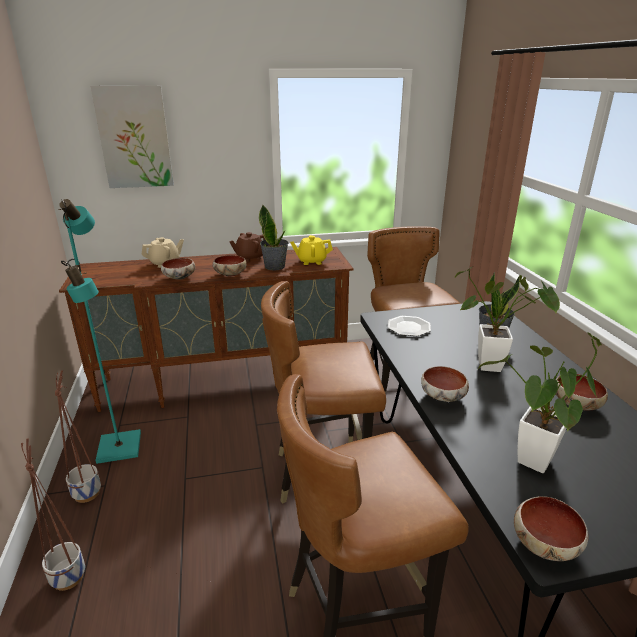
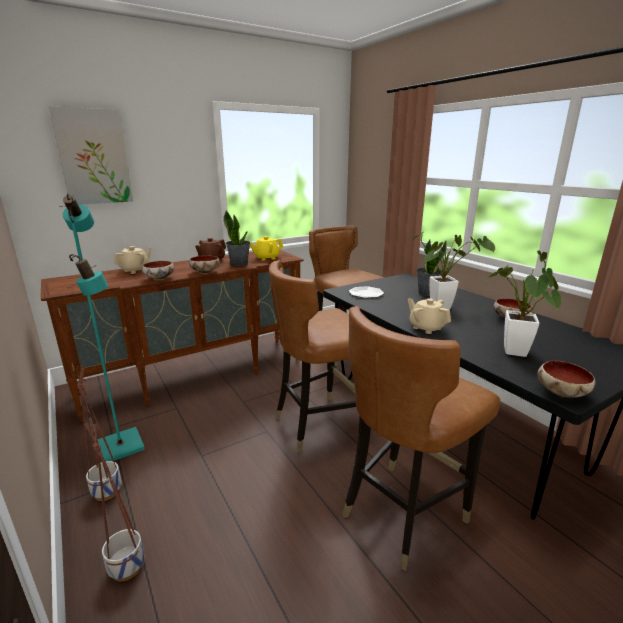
camera: 20 degrees left, 5 degrees down
(443, 397) = (426, 328): bowl -> beige teapot

